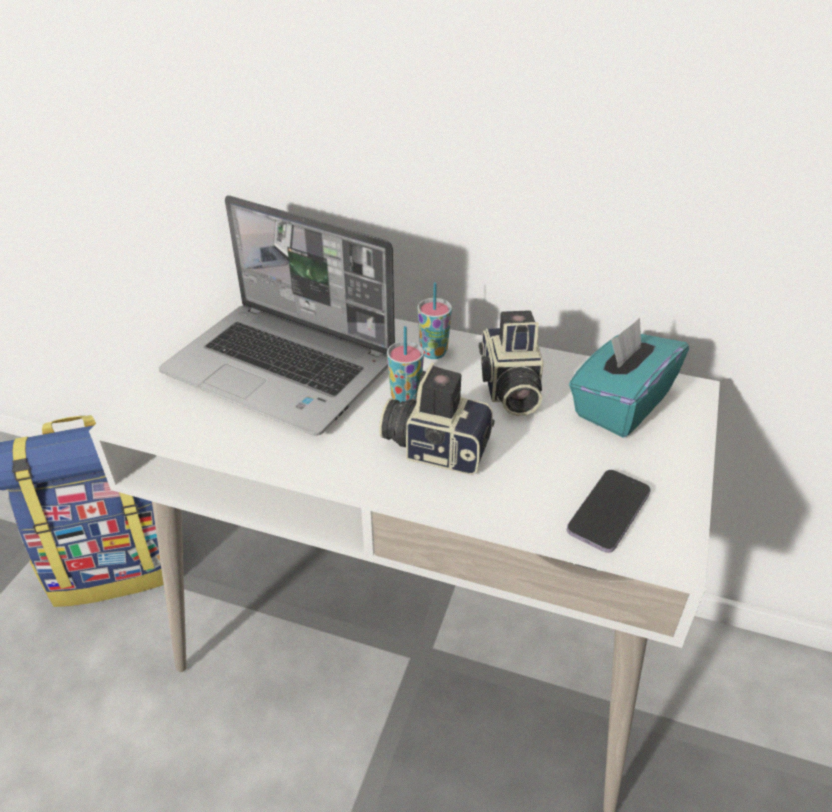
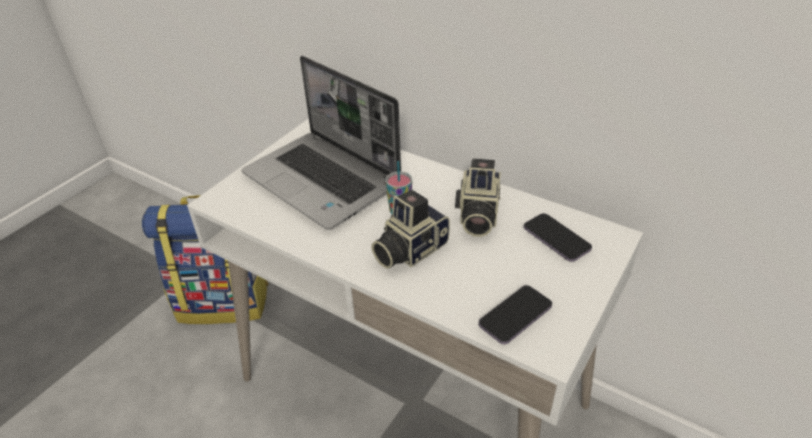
camera: 15 degrees right, 0 degrees up
(433, 352) = (432, 182): cup -> none
(436, 446) = (408, 249): camera -> camera turned 75 degrees counterclockwise
(620, 404) = (556, 239): turquoise tissue box -> phone

